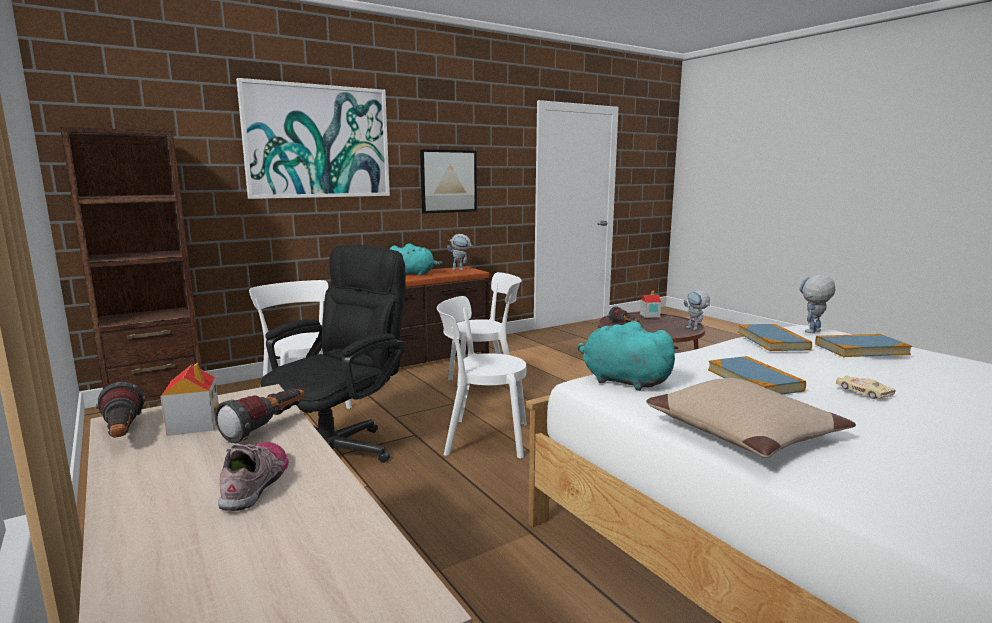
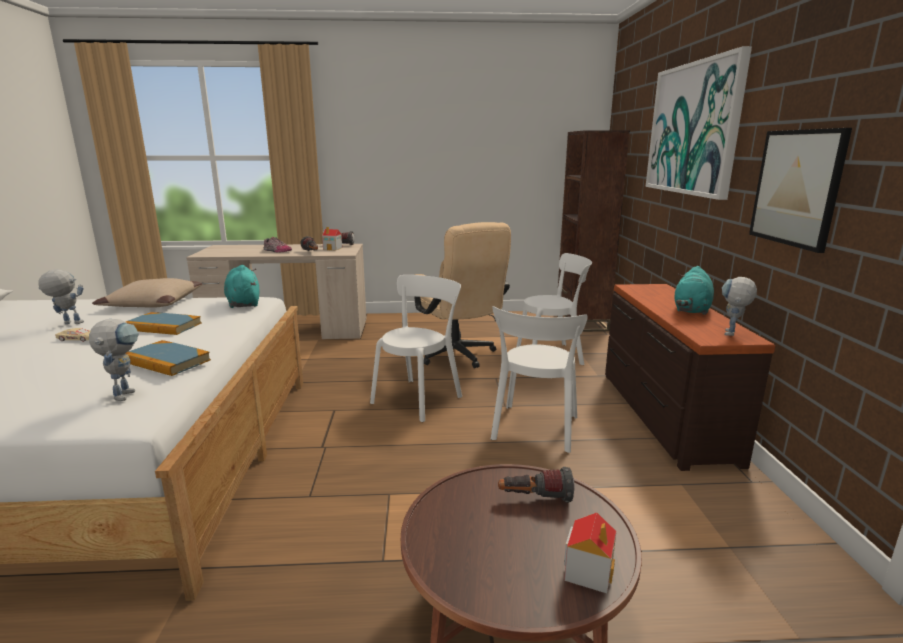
camera: 120 degrees right, 5 degrees up
(340, 449) = (458, 356): black office chair -> beige office chair
(622, 381) = (243, 303): turquoise plush toy -> turquoise plush toy turned 90 degrees counterclockwise
(695, 329) = (439, 577): toy robot -> toy robot (67, 323)
(861, 349) = (66, 378): book -> none

